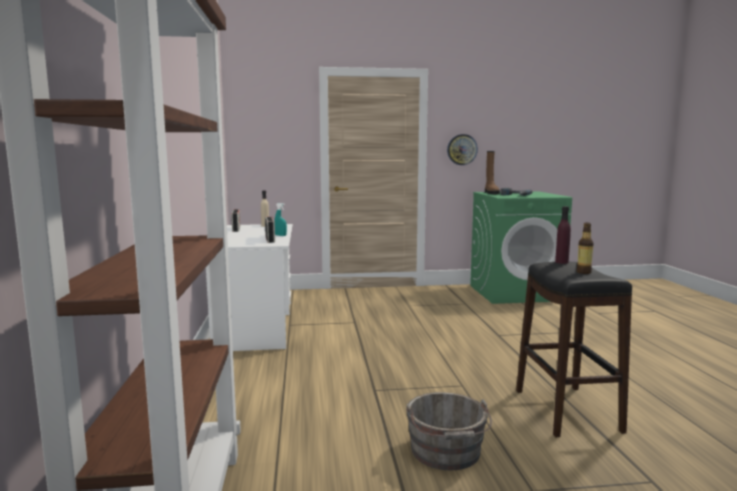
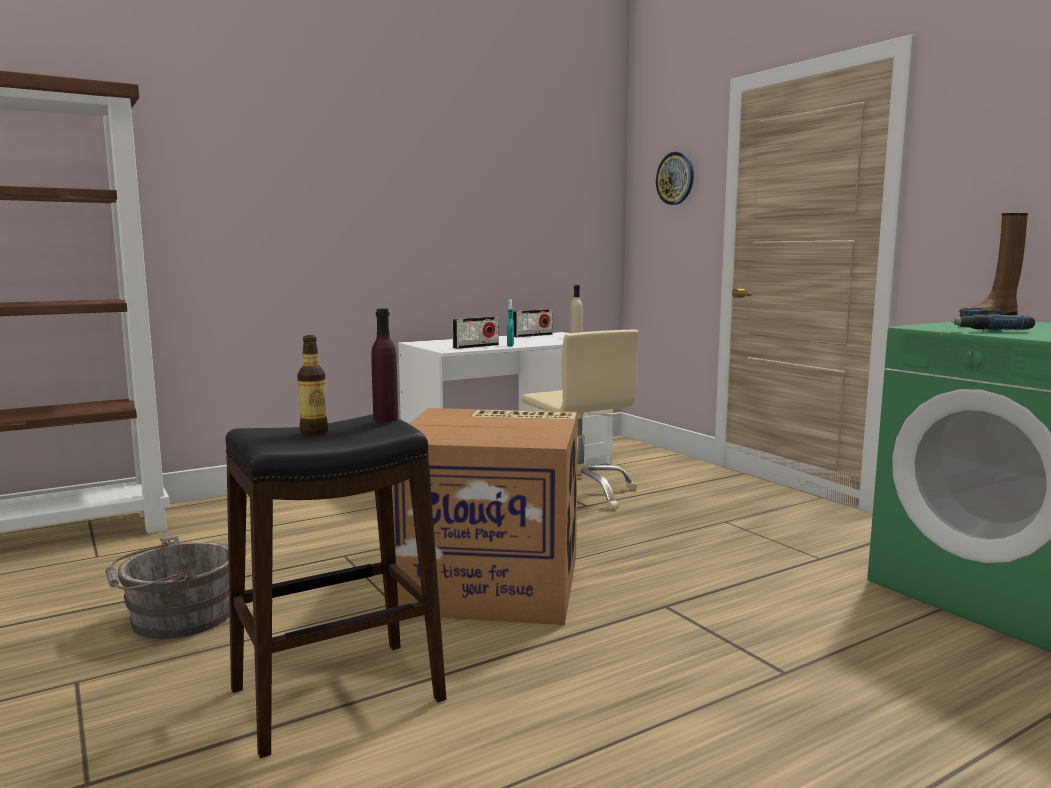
camera: 65 degrees right, 0 degrees up
(331, 320) = (578, 493): none -> beige office chair
(449, 359) = (493, 582): none -> cardboard box
(462, 149) = (979, 213): wall clock -> wall clock (675, 178)

